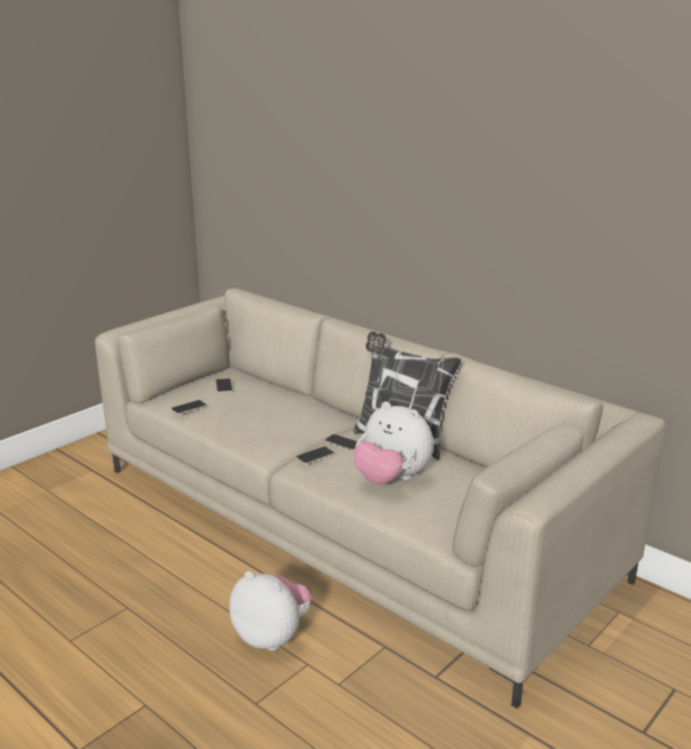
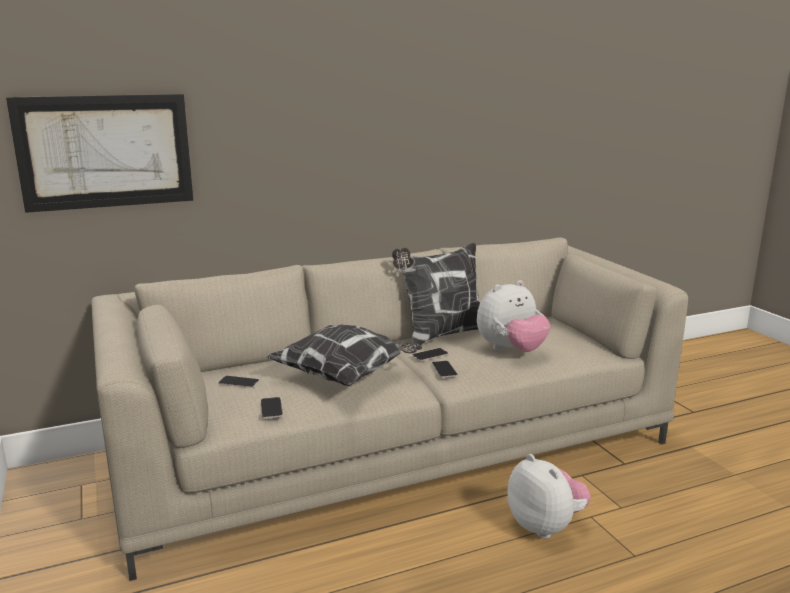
camera: 65 degrees left, 5 degrees down
(258, 182) = (105, 152): none -> picture
(265, 419) = (346, 376): none -> pillow
(272, 636) = (545, 526): plush toy -> plush toy turned 90 degrees clockwise

